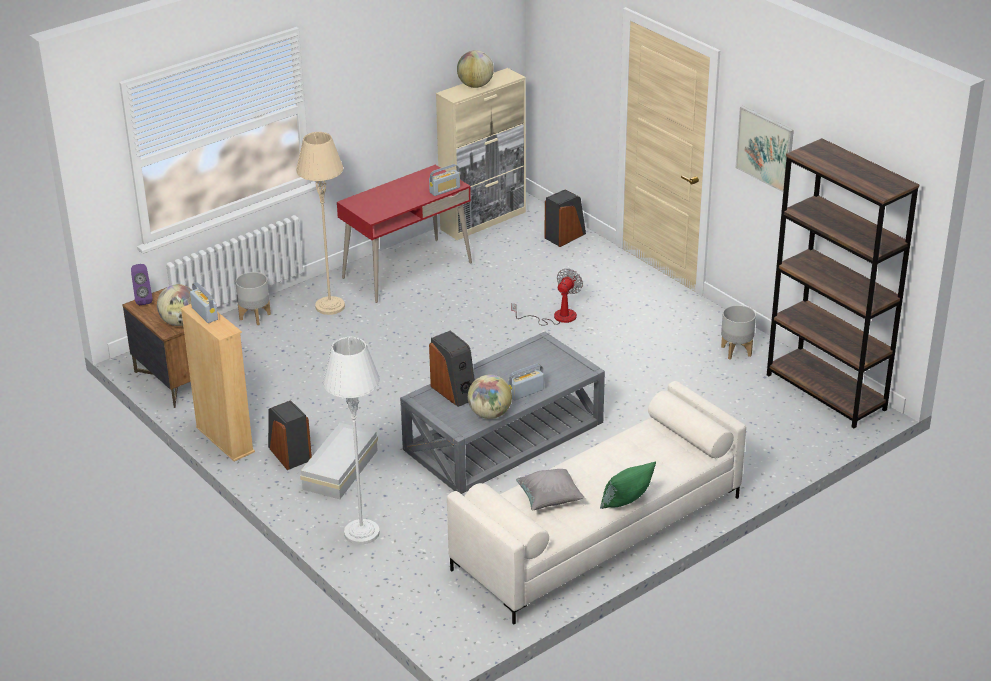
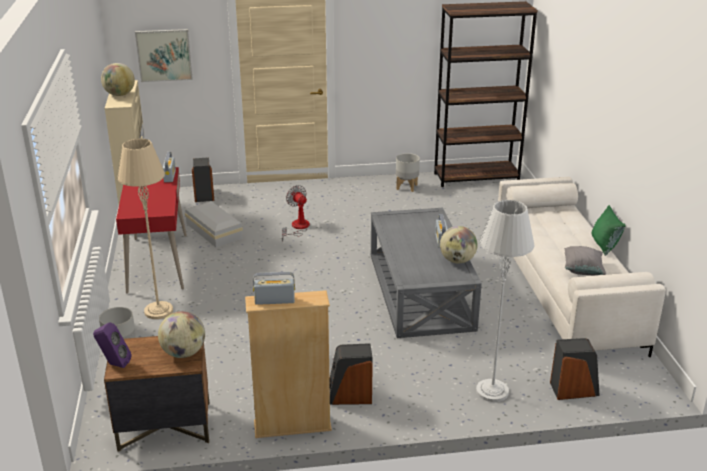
camera: 60 degrees left, 5 degrees down
(342, 469) = (396, 375): white storage box -> white storage box (214, 230)
(454, 391) = (413, 265): speaker -> speaker (574, 390)
(765, 148) = (385, 37): picture -> picture (164, 55)

